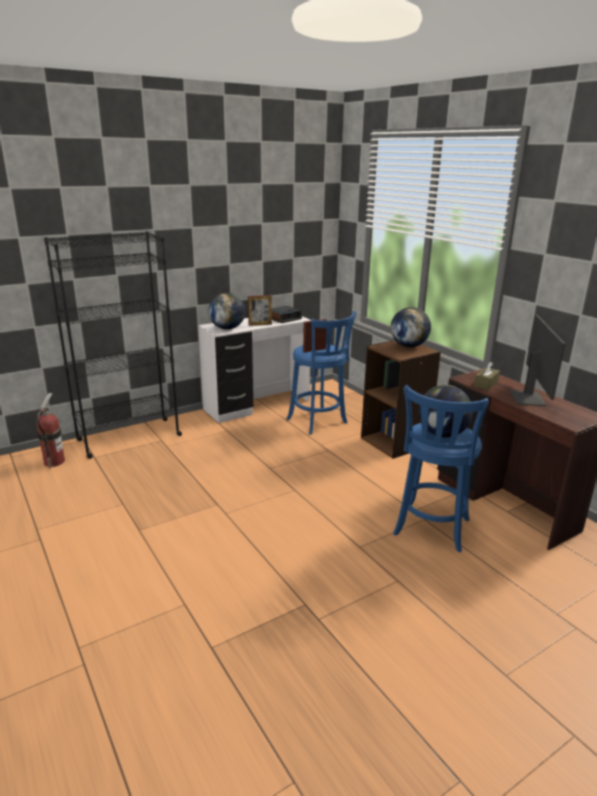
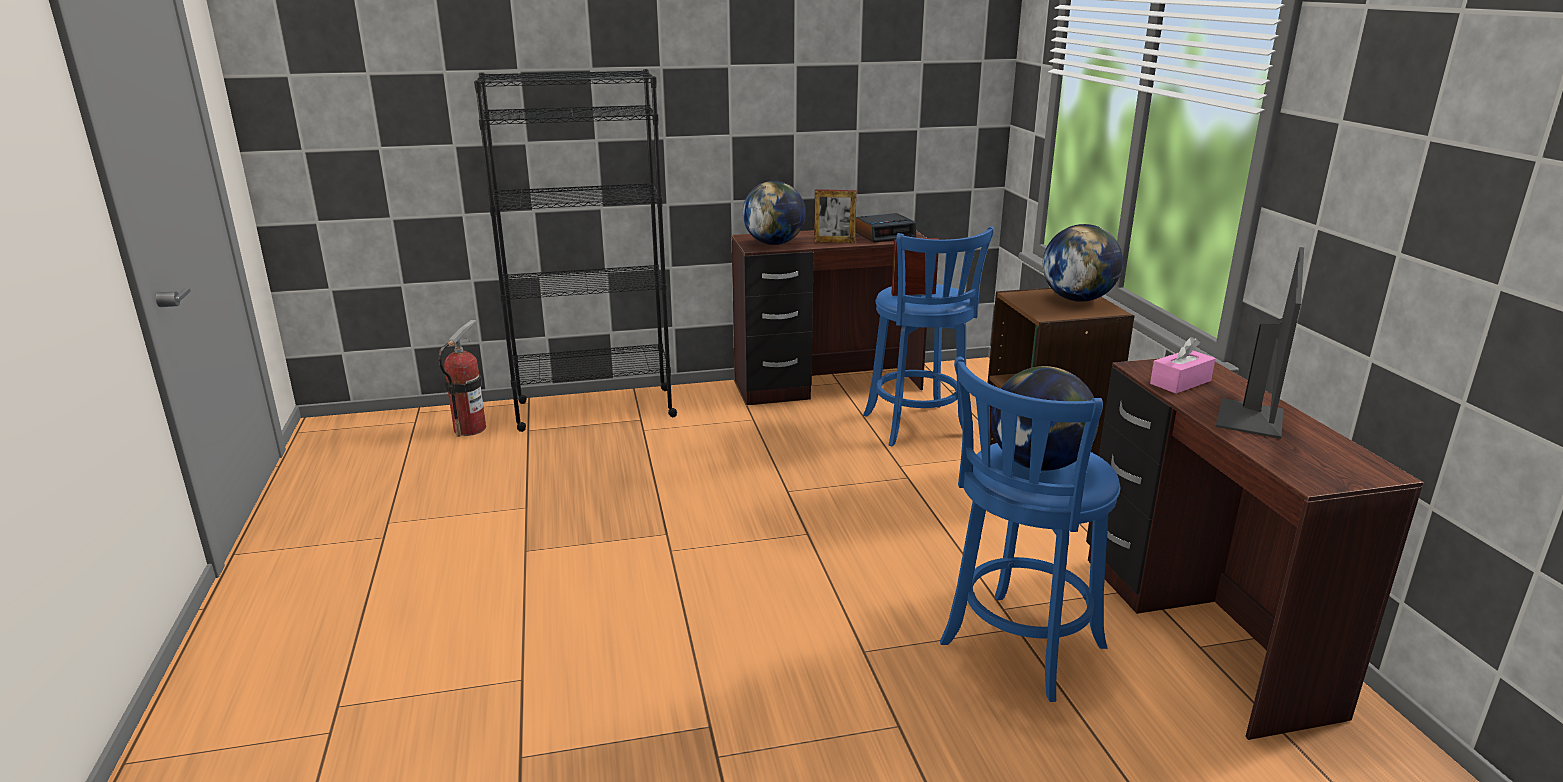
camera: 20 degrees right, 0 degrees up
(258, 405) = (828, 386): white desk -> brown desk
(486, 384) = (1180, 382): brown tissue box -> pink tissue box

